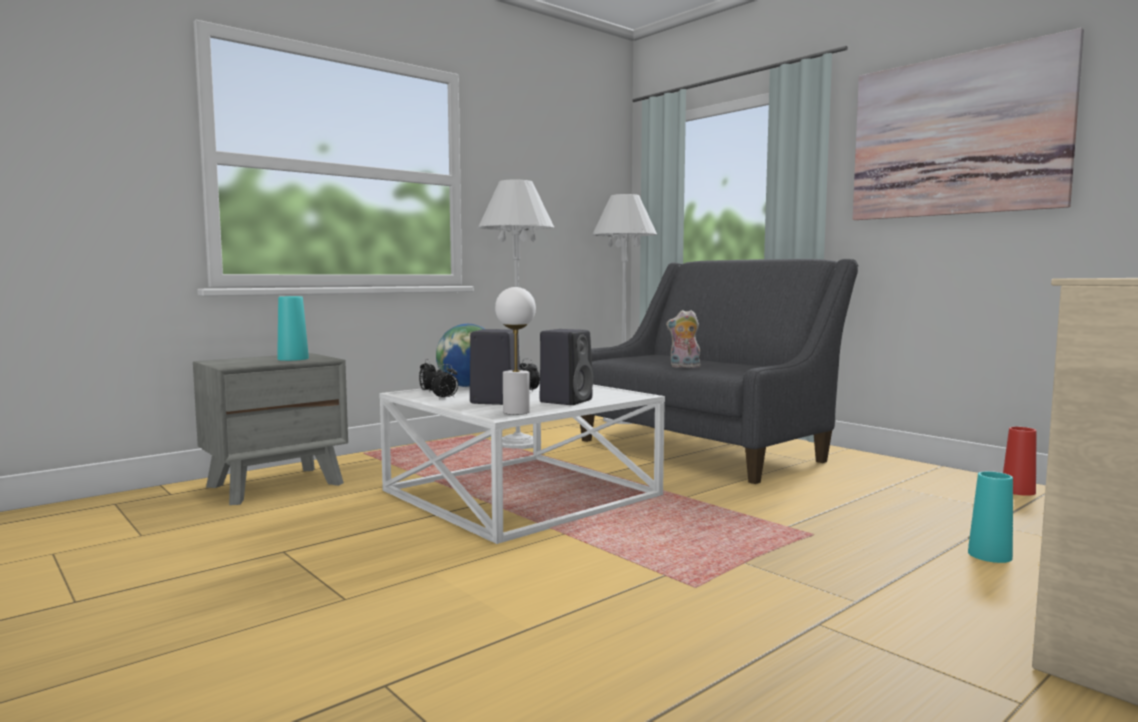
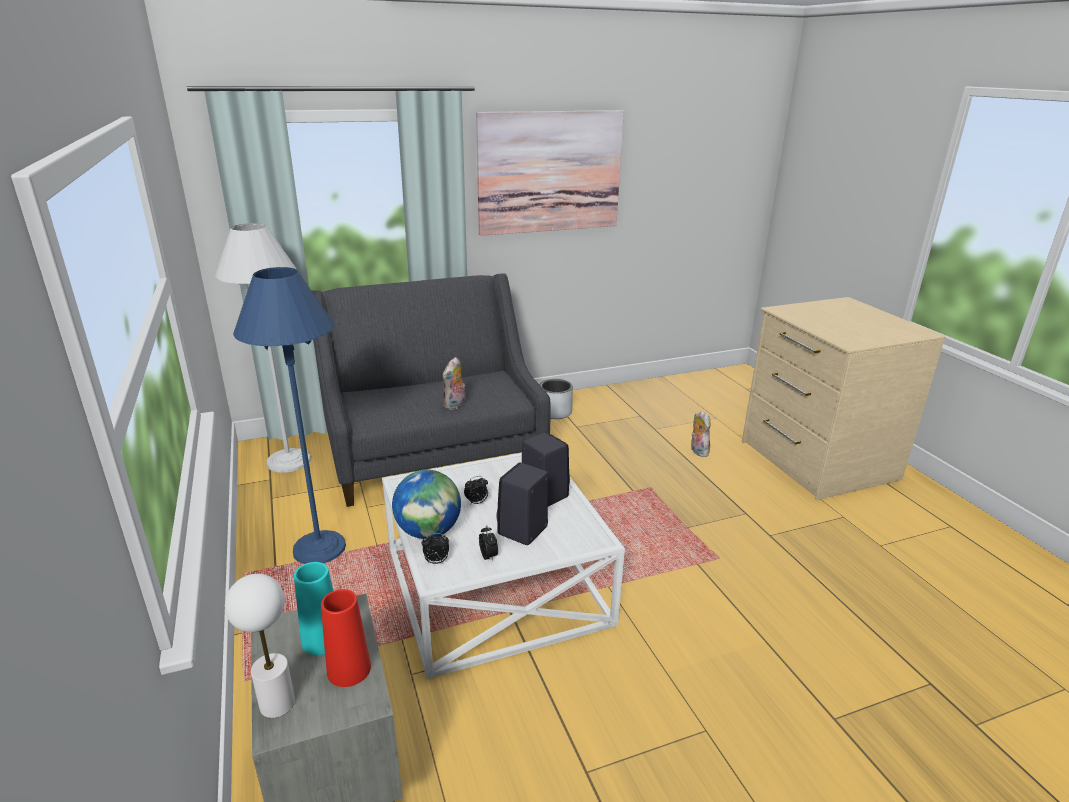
camera: 70 degrees left, 20 degrees up
(516, 412) = (586, 529): white table lamp -> white table lamp (277, 703)
(518, 443) = (319, 548): white floor lamp -> blue floor lamp
(902, 474) = (555, 412): none -> grey planter
(989, 555) = (697, 451): turquoise vase -> plush toy
(1018, 491) = (607, 397): red vase -> red vase (349, 669)

